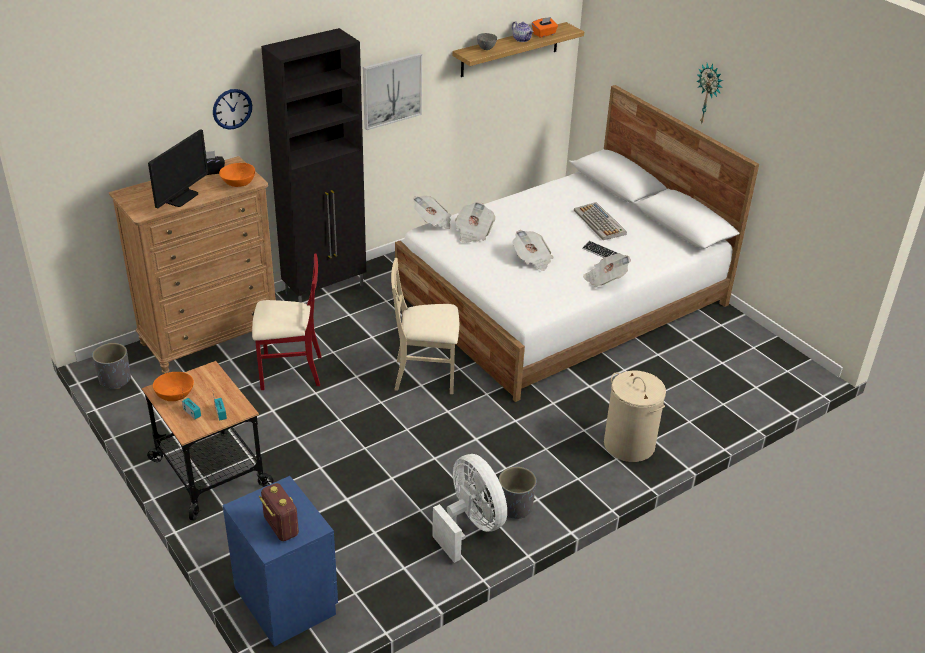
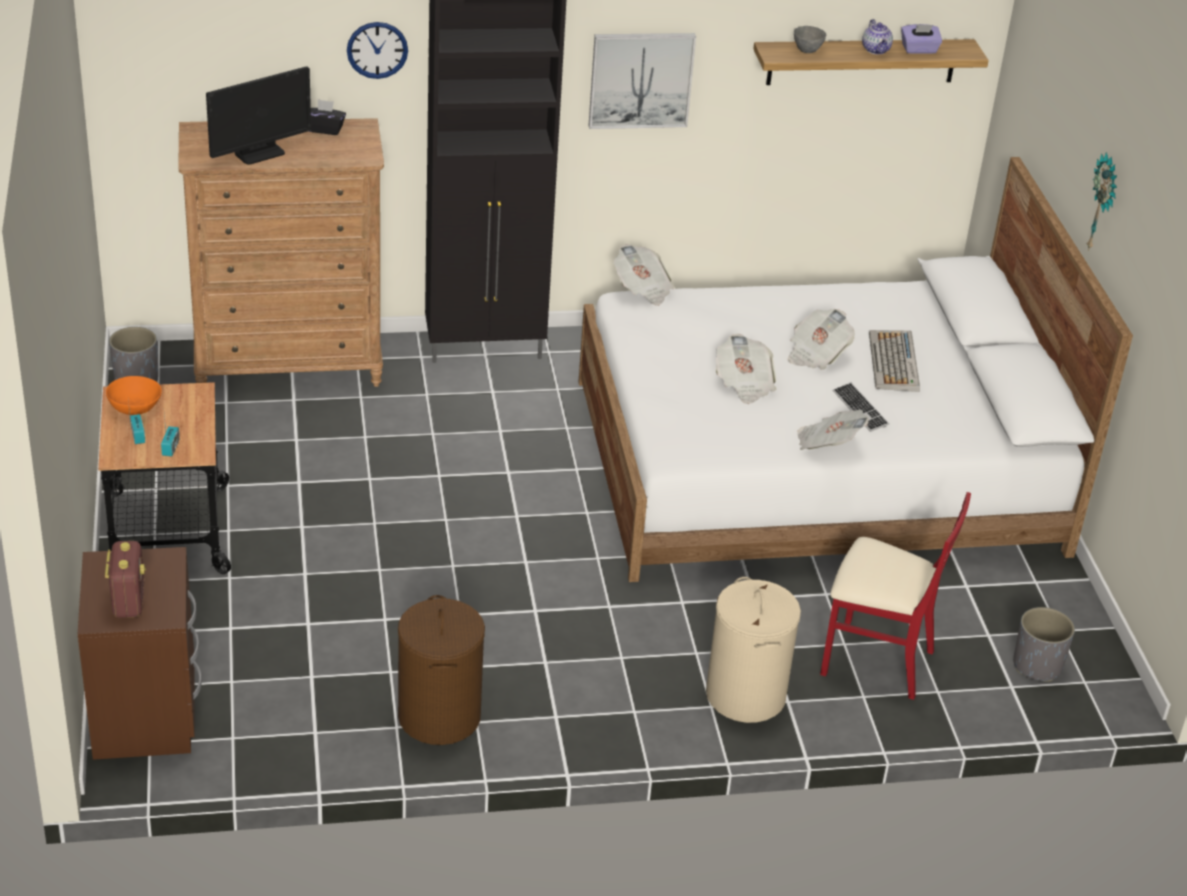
camera: 25 degrees right, 0 degrees up
(238, 183) = (345, 154): orange bowl -> none
(287, 600) = (146, 713): blue nightstand -> brown nightstand
(290, 371) = (358, 440): red chair -> red chair (876, 660)
(426, 375) = (533, 505): beige chair -> none
(470, 526) = (439, 716): white fan -> brown laundry basket
(473, 232) = (689, 321): newspaper -> newspaper (816, 354)
(515, 507) = (517, 715): grey planter -> grey planter (1037, 665)
(544, 34) = (919, 50): orange tissue box -> purple tissue box

